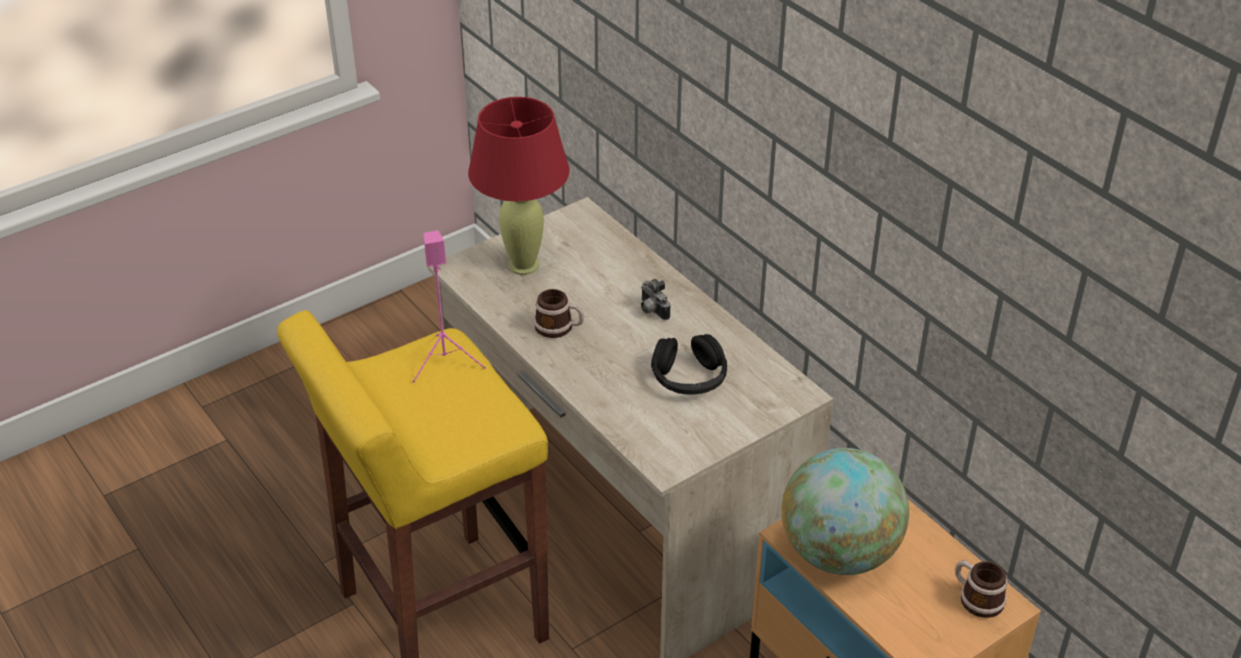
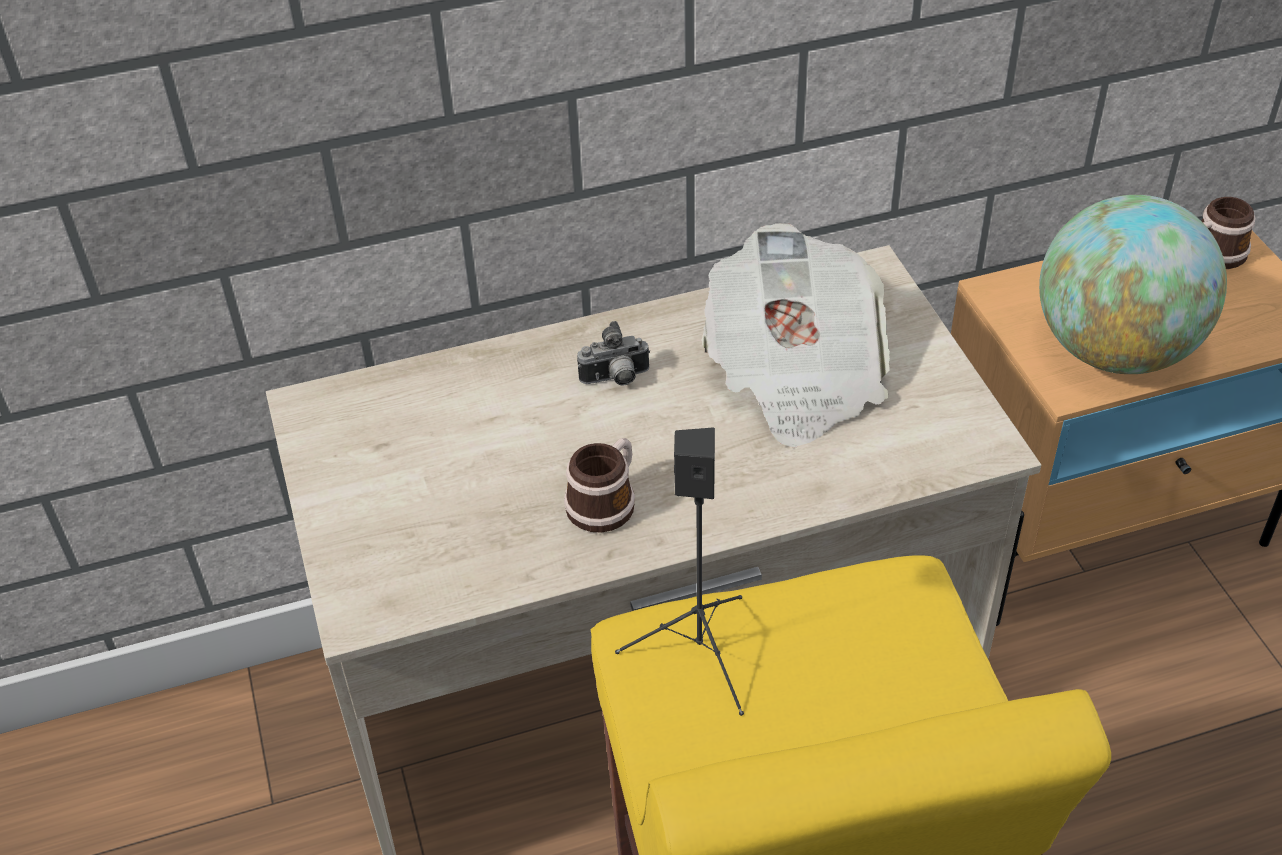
camera: 70 degrees left, 5 degrees up
(446, 361) = (699, 651): pink speaker -> black speaker
(524, 265) = (408, 513): red table lamp -> none
(689, 378) = (795, 375): black headphones -> newspaper

